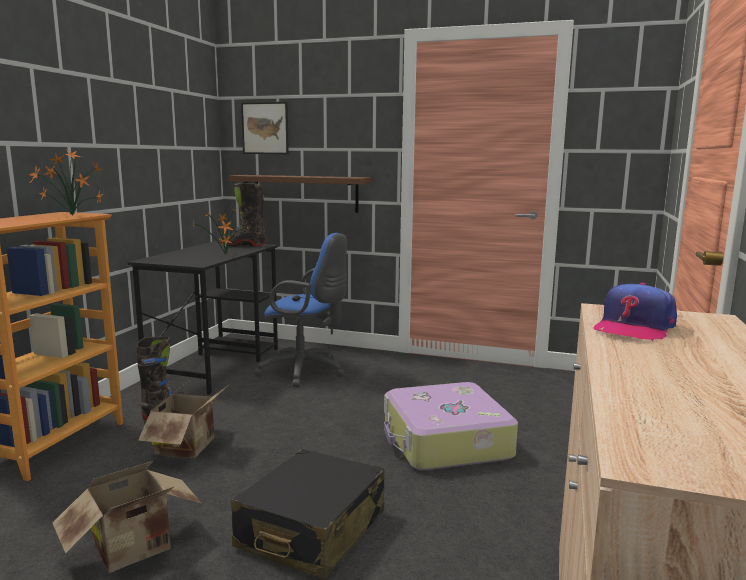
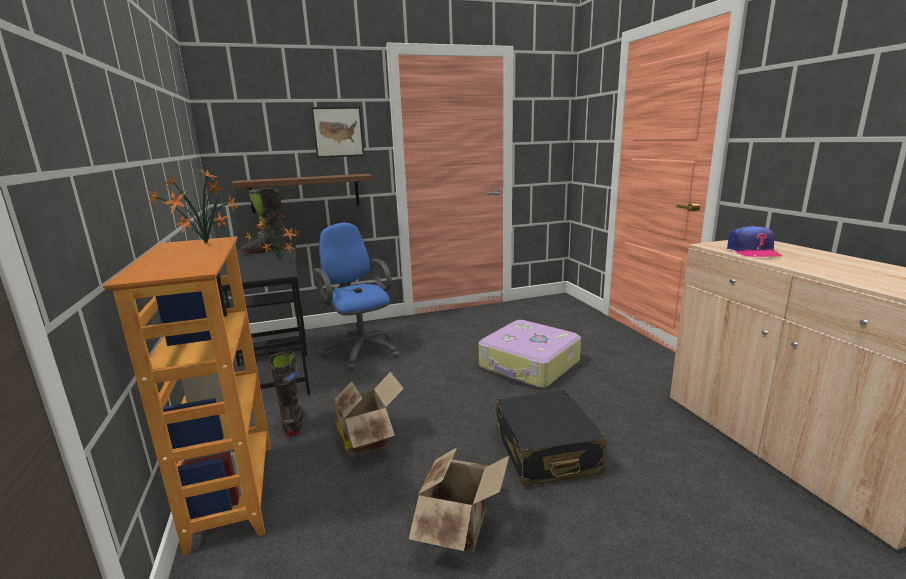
camera: 35 degrees left, 5 degrees up
(265, 128) = (253, 132): picture -> picture (338, 132)
(306, 371) = (361, 350): blue office chair -> blue office chair turned 105 degrees counterclockwise

